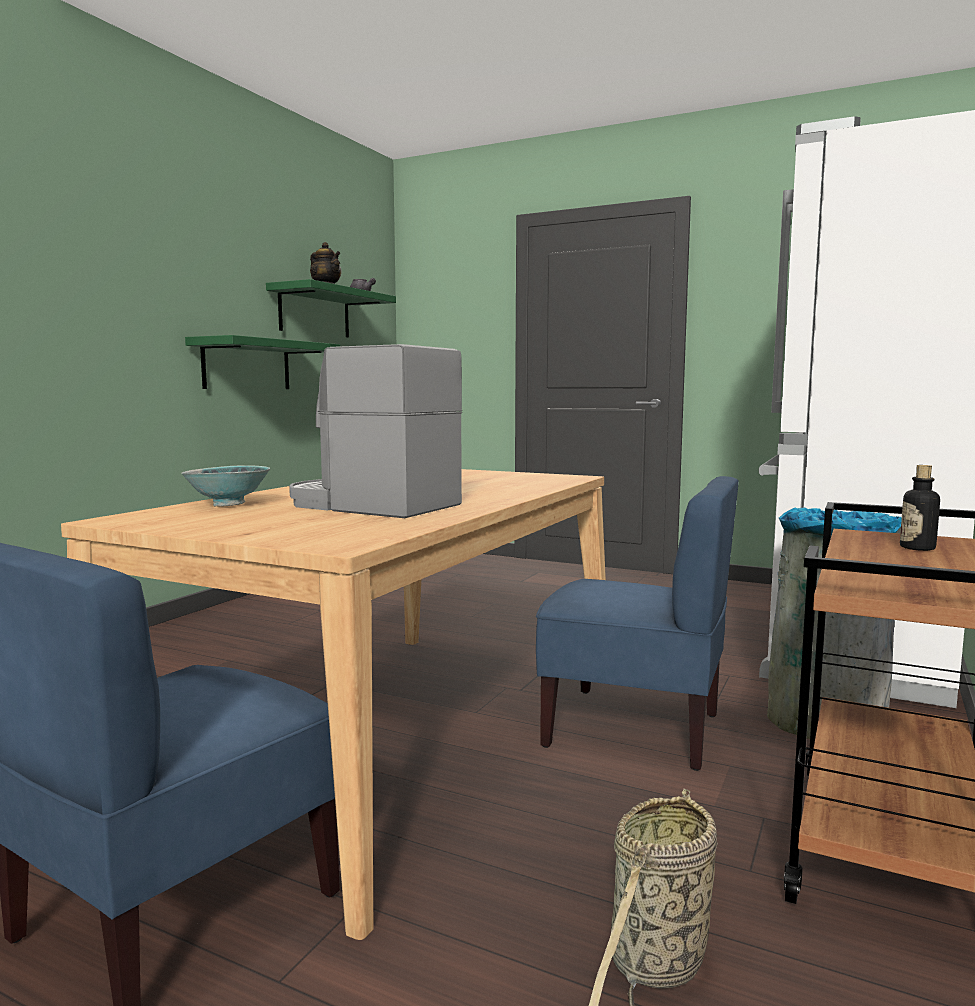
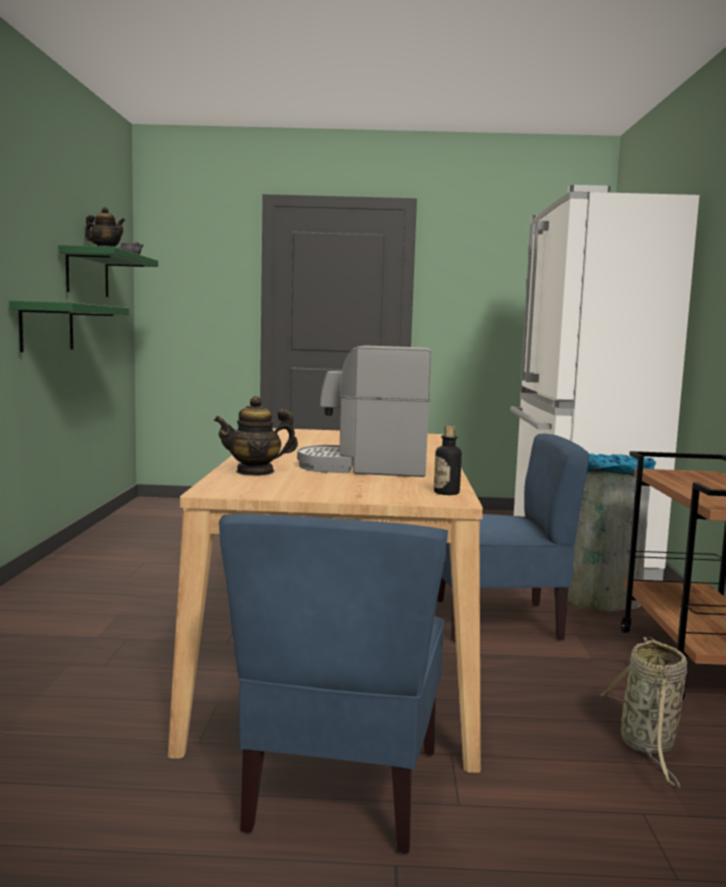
camera: 25 degrees left, 0 degrees up
(229, 504) = (255, 472): bowl -> teapot
(917, 548) = (701, 479): bottle -> bottle (446, 493)

